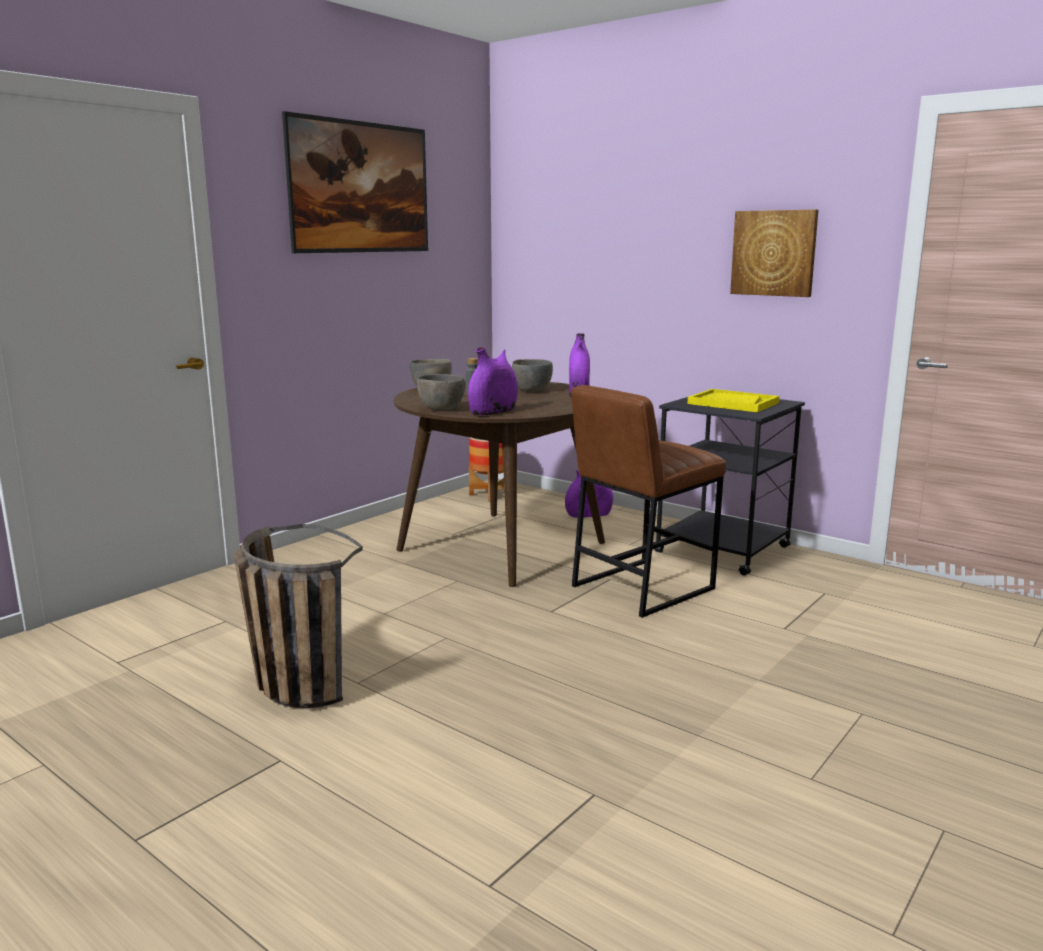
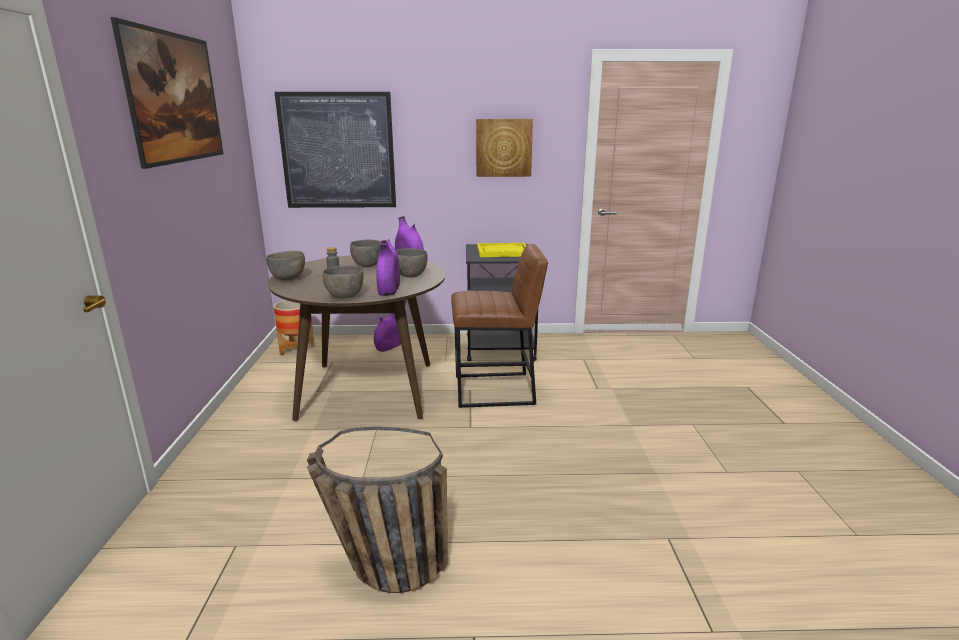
camera: 40 degrees left, 5 degrees up
(548, 404) = (409, 275): none -> grey bowl
(572, 254) = (338, 151): none -> picture
(641, 588) = (495, 390): brown chair -> brown chair turned 105 degrees counterclockwise

